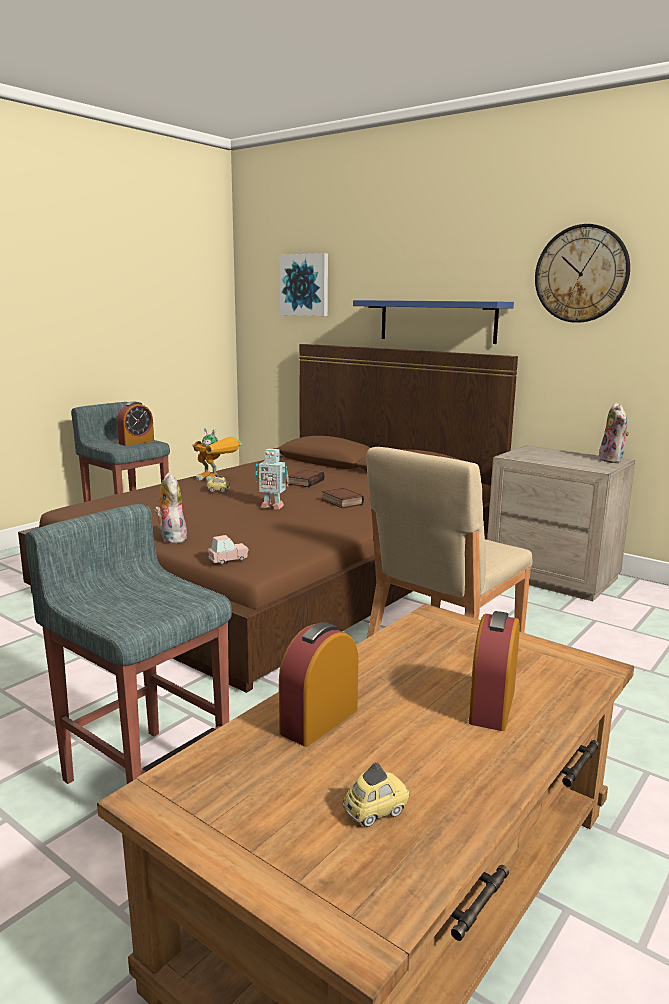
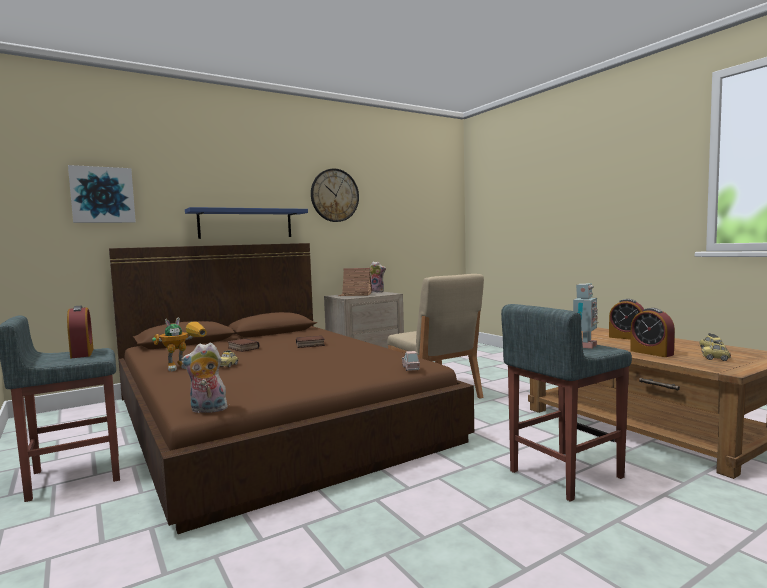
camera: 70 degrees left, 10 degrees down
(171, 538) = (345, 379): plush toy -> plush toy (207, 410)
(272, 506) = (297, 357): toy robot -> toy robot (584, 346)
(273, 799) = (715, 359): none -> toy car
(554, 455) = (355, 294): none -> toy house

